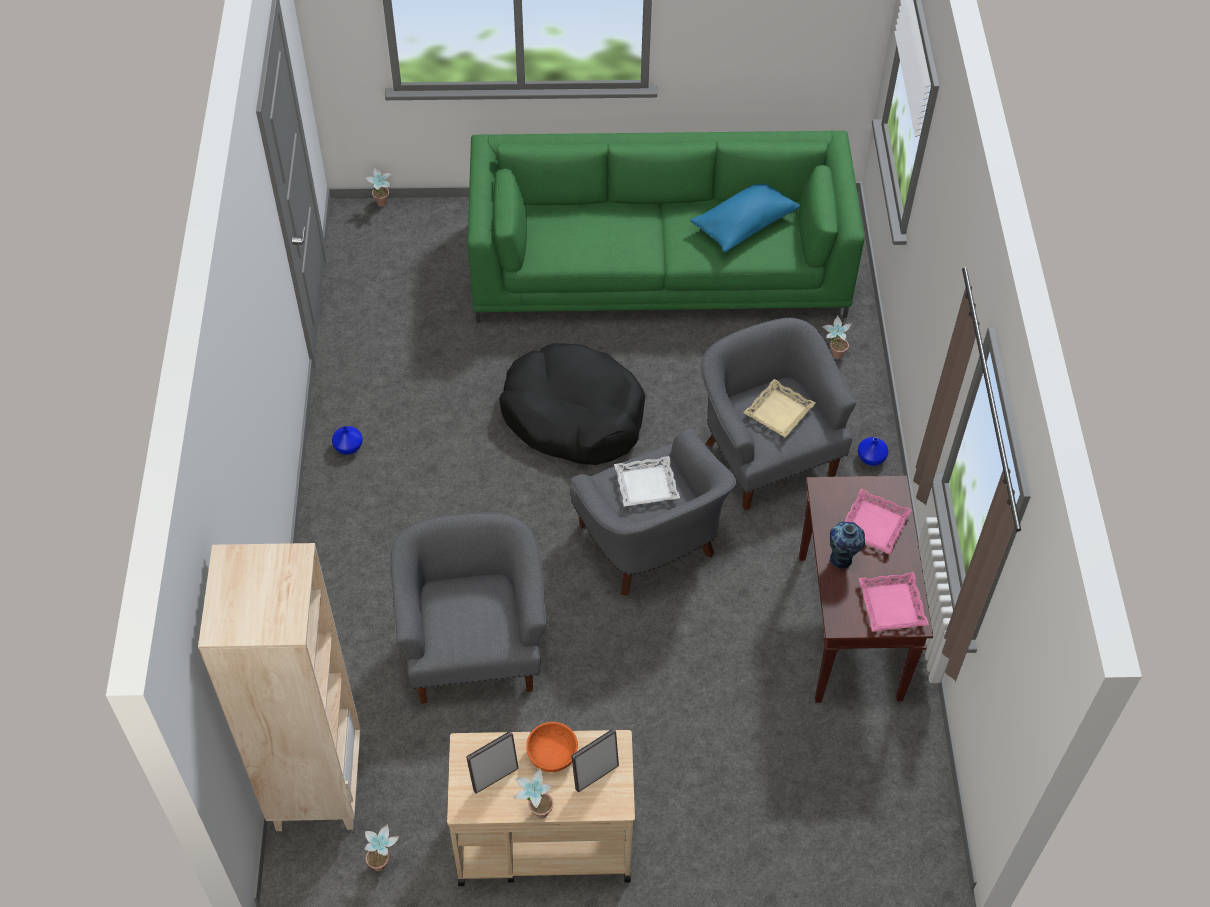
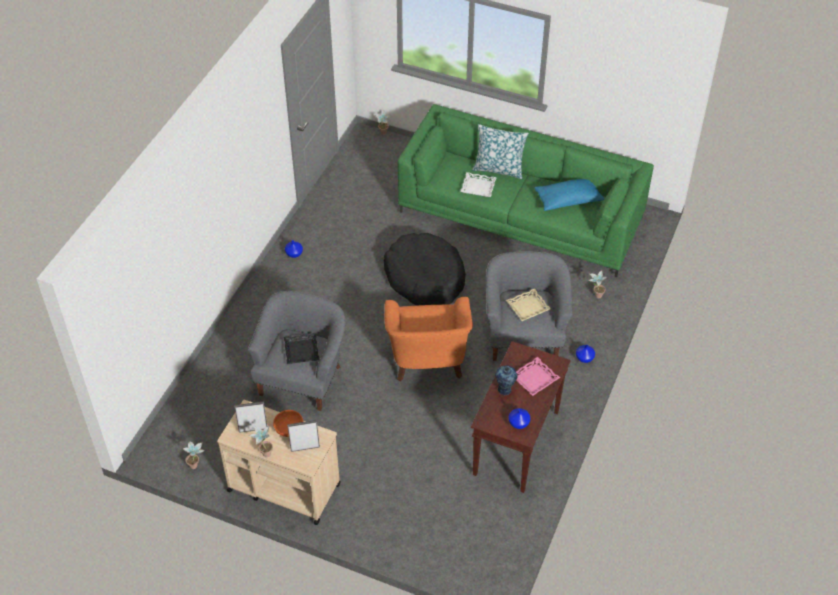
camera: 25 degrees right, 5 degrees down
(317, 786) = (184, 416): beige bookcase -> none
(477, 610) = (301, 351): none -> black tray
(615, 207) = (499, 169): none -> pillow
(646, 485) = (429, 320): white tray -> white tray (478, 187)
(649, 545) = (427, 360): grey armchair -> orange armchair
(892, 605) = (519, 423): pink tray -> blue vase

